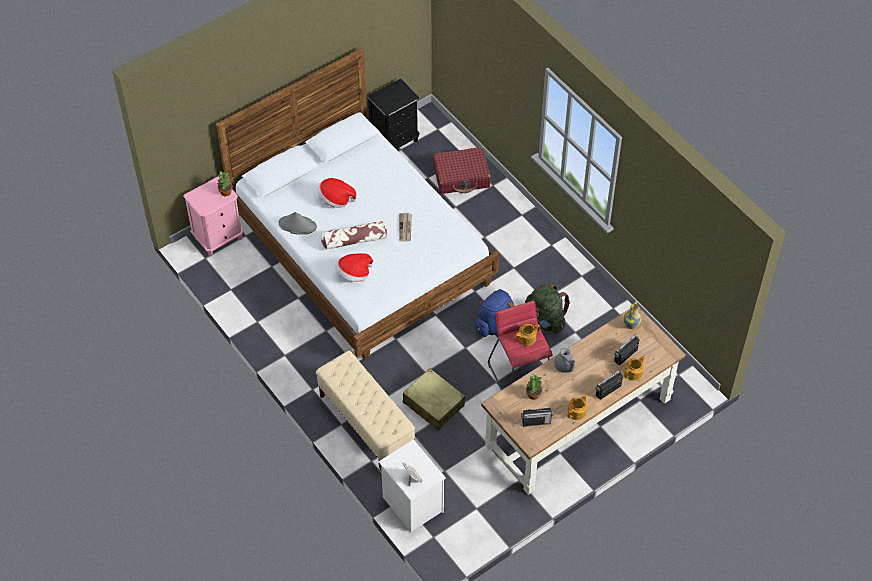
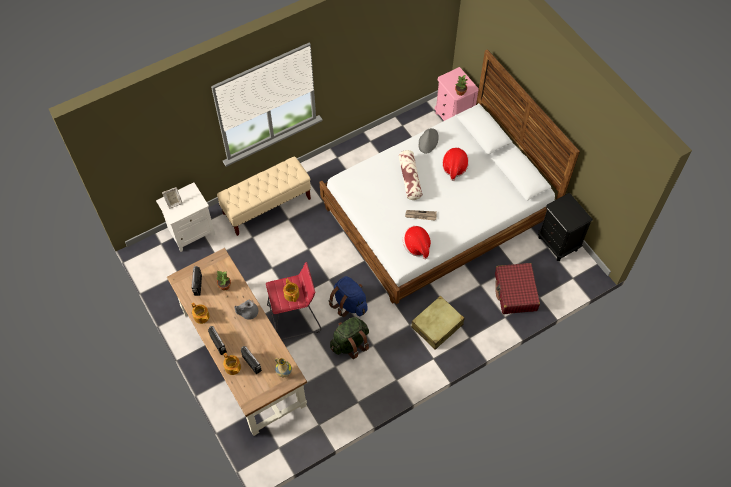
camera: 95 degrees right, 5 degrees up
(354, 274) = (373, 176): hat -> hat (416, 246)
(433, 404) = (277, 252): beige suitcase -> beige suitcase (437, 326)

